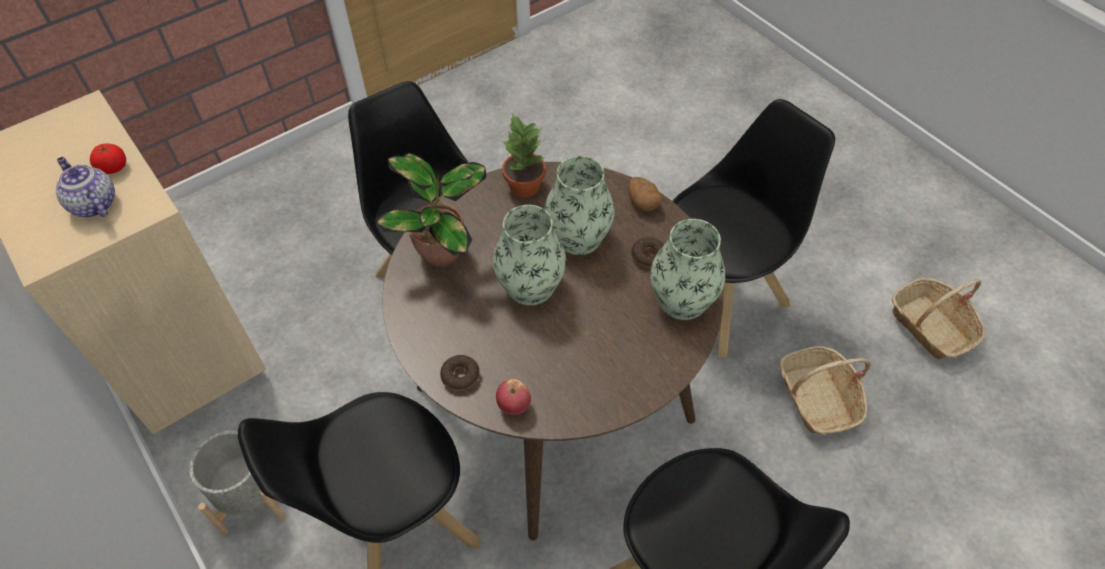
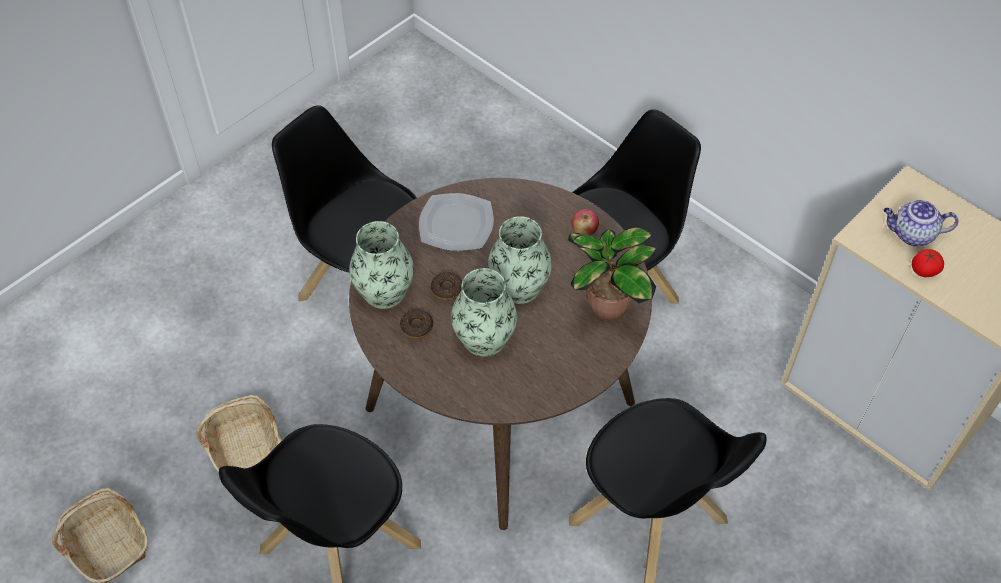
camera: 170 degrees right, 0 degrees up
(93, 204) = (911, 234): teapot -> teapot turned 150 degrees clockwise
(251, 498) = (736, 295): grey planter -> none
(460, 376) = (557, 209): donut -> donut (447, 289)
(514, 406) = (510, 195): apple -> apple (584, 231)
(524, 185) = (549, 386): potted plant -> none
(589, 372) = (457, 225): none -> plate
(642, 202) = (426, 383): potato -> none

